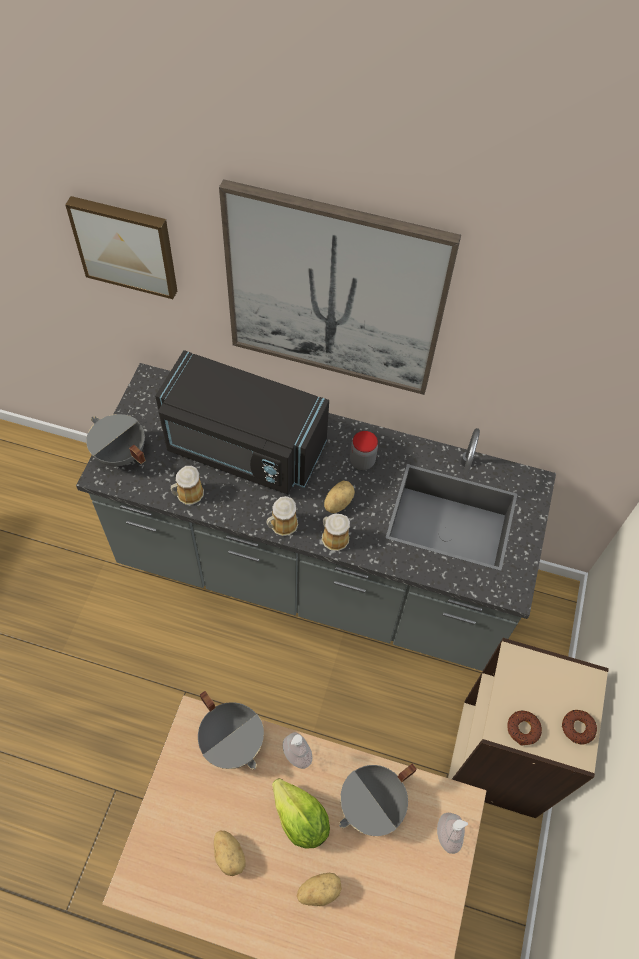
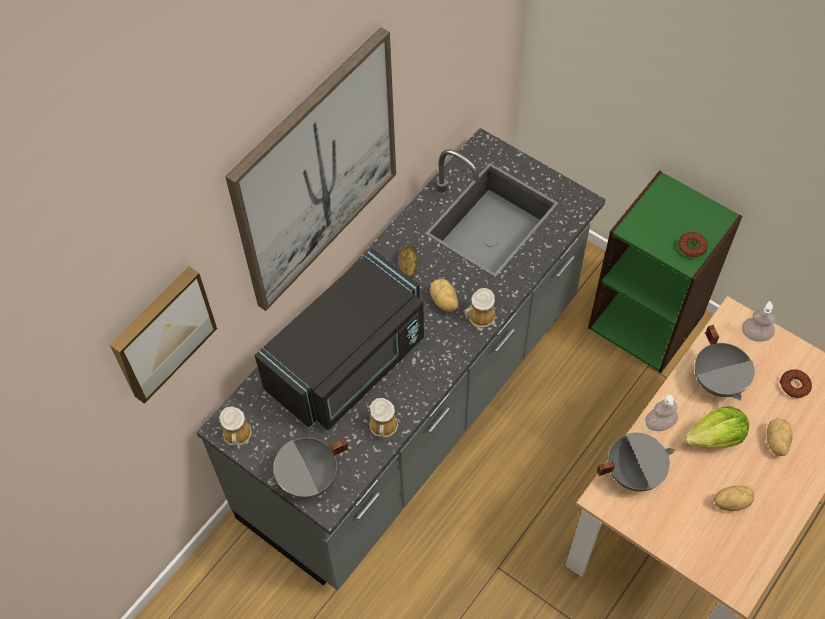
camera: 65 degrees left, 0 degrees up
(282, 525) = (450, 355): mug -> mug (237, 435)
(362, 461) = (407, 267): jar -> potato
(500, 758) = (647, 320): beige bookcase -> green bookcase
(577, 728) = (701, 210): donut -> donut (794, 385)

